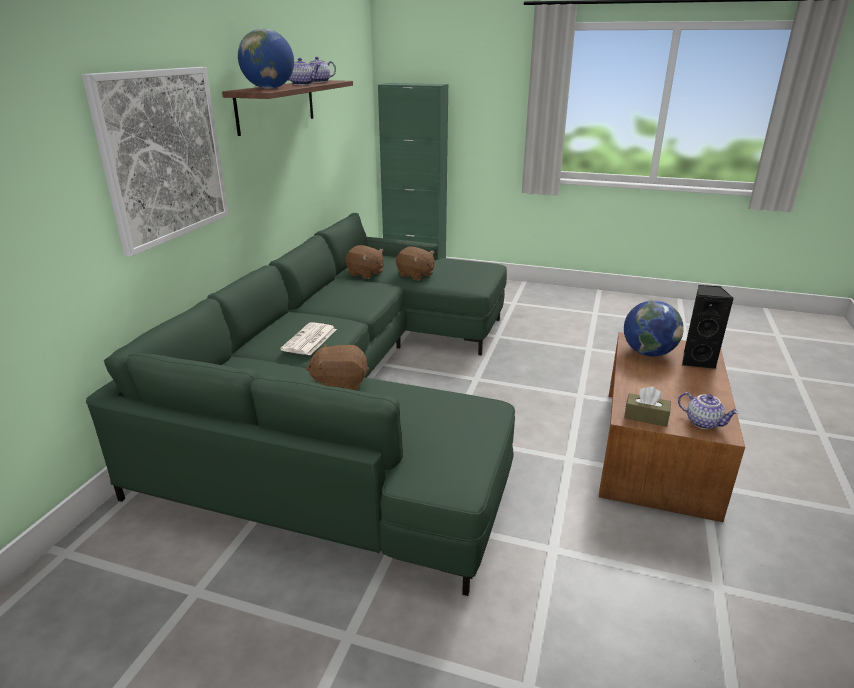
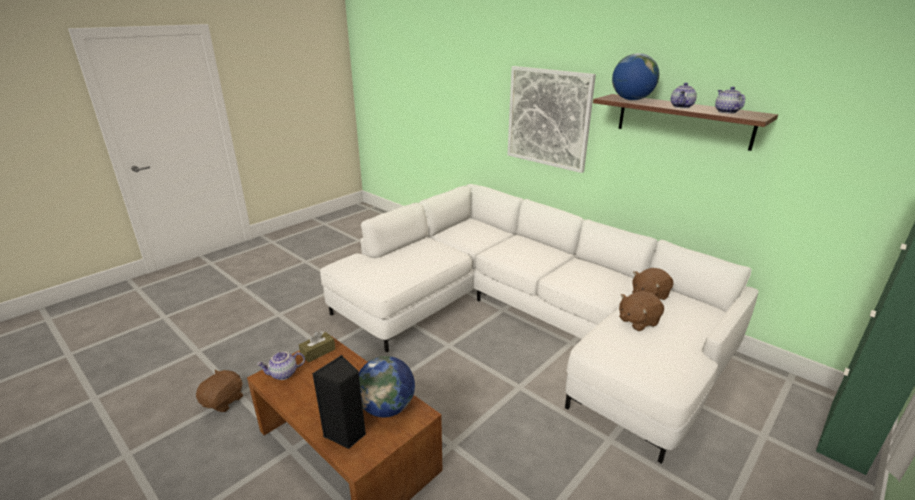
camera: 115 degrees right, 0 degrees up
(309, 340) = (510, 251): newspaper -> none
(340, 384) = (450, 254): brown plush toy -> brown plush toy (224, 401)
(352, 396) = (525, 319): green sofa -> white sofa

